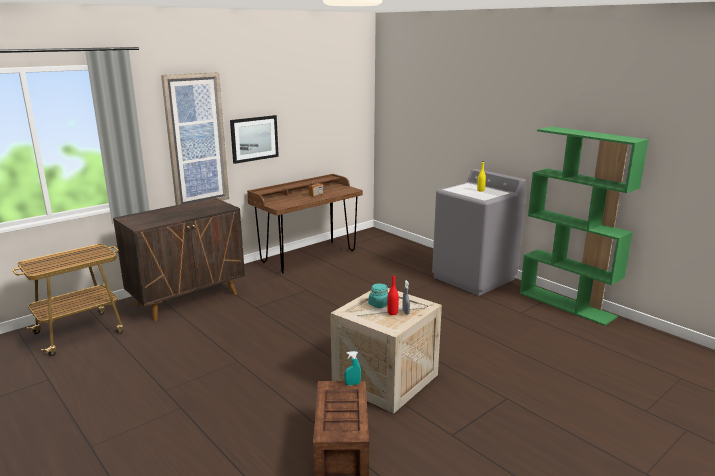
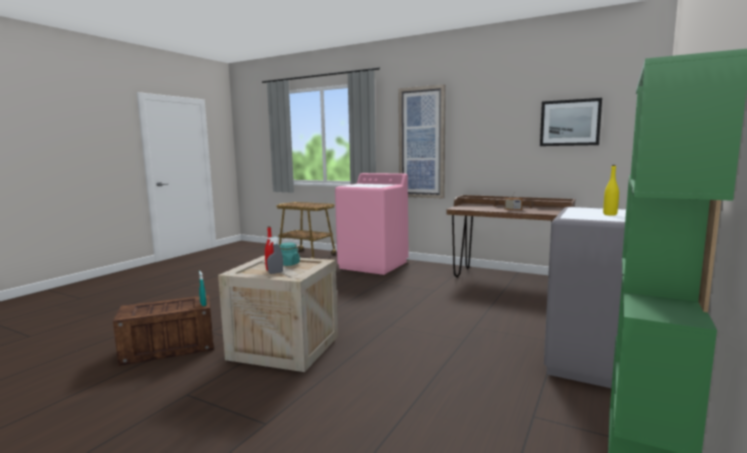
camera: 70 degrees right, 10 degrees down
(188, 299) = (373, 265): brown cabinet -> pink washing machine
(254, 138) = (477, 147): picture -> picture (570, 123)

